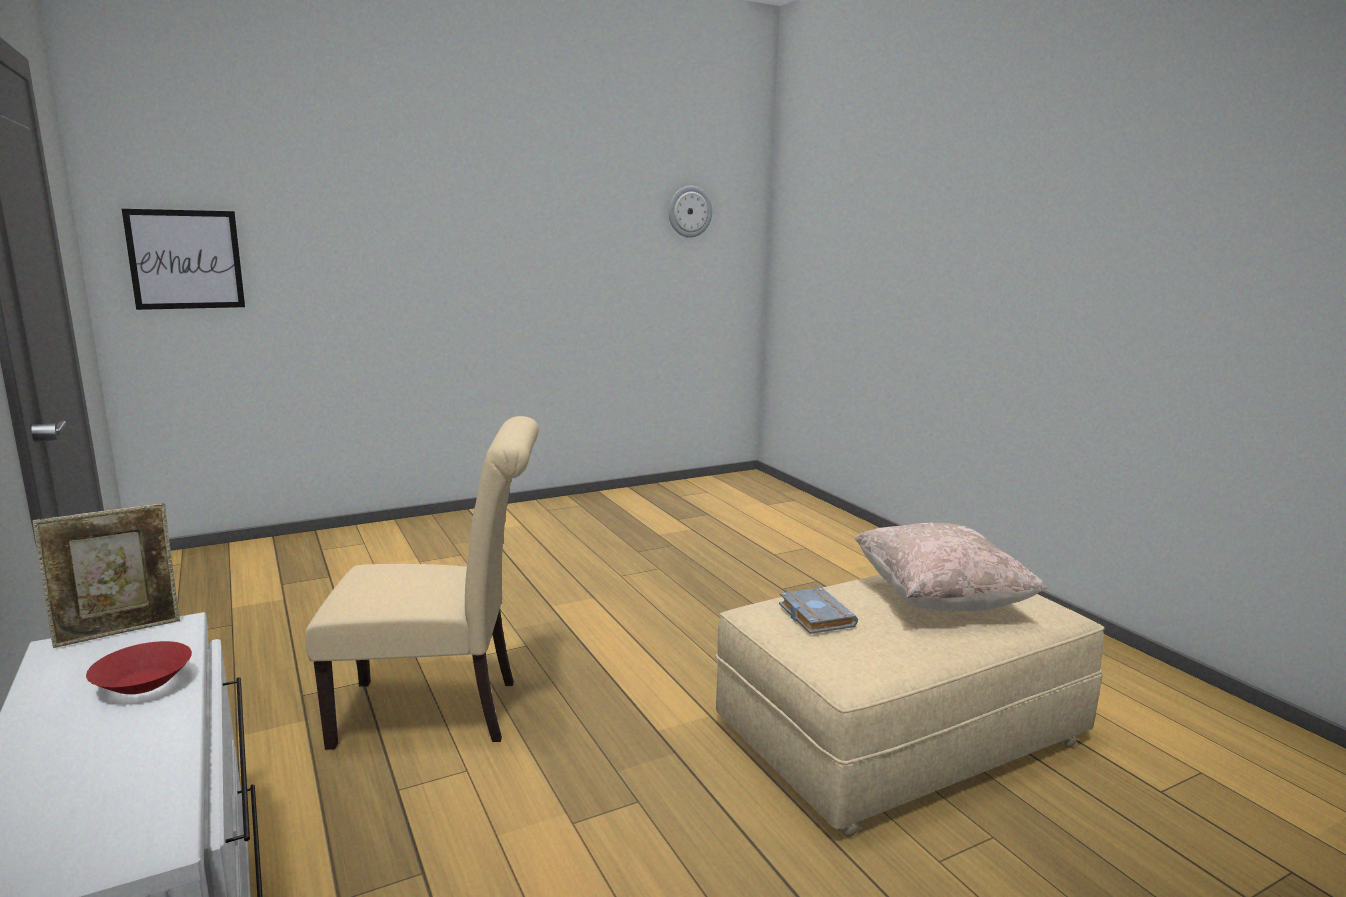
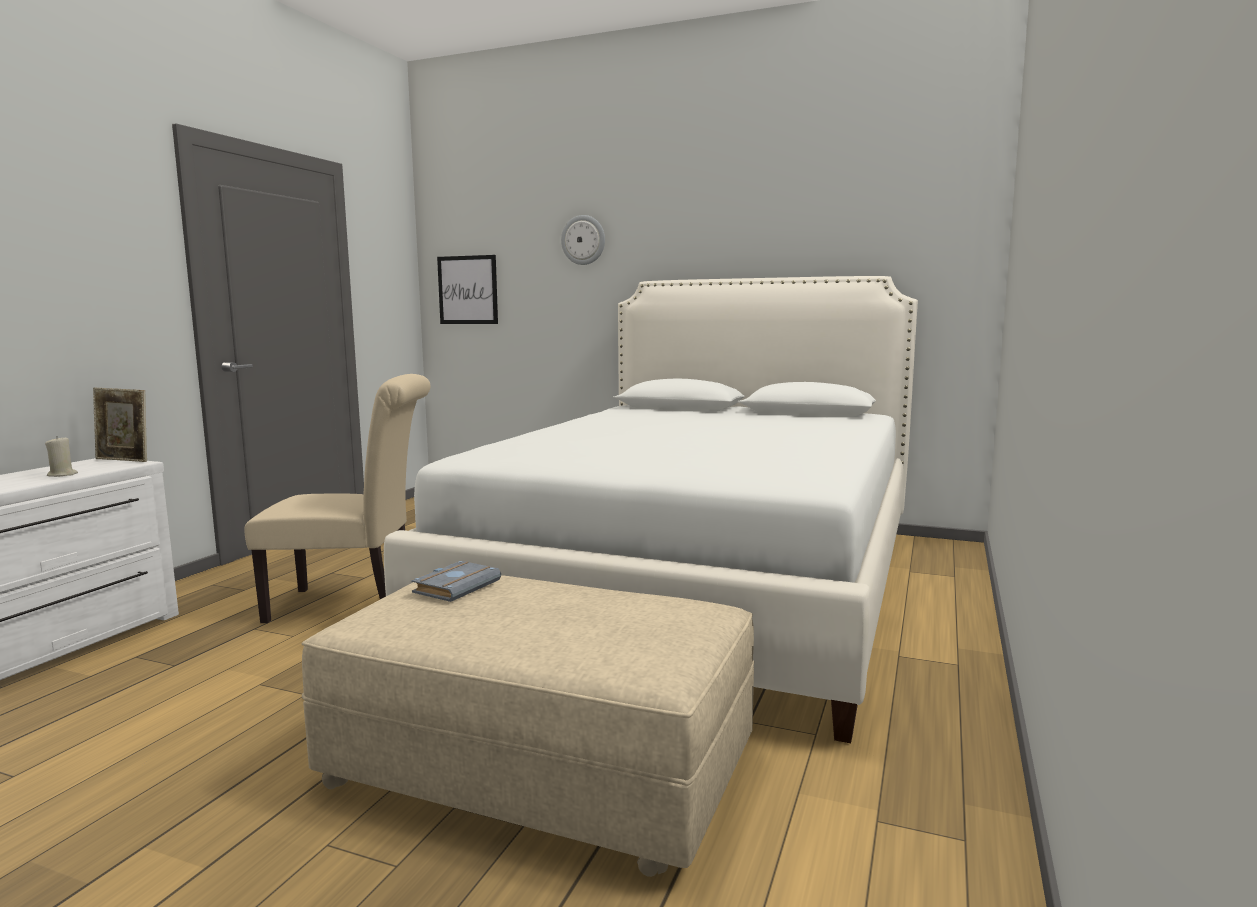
camera: 50 degrees right, 5 degrees down
(144, 684) = (62, 474): red bowl -> beige candle
(440, 711) = (353, 605): beige chair -> beige chair turned 45 degrees counterclockwise
(677, 562) = (699, 584): none -> white bed
(689, 211) = (889, 229): wall clock -> wall clock (583, 240)
(939, 600) = (579, 617): beige pillow -> none

